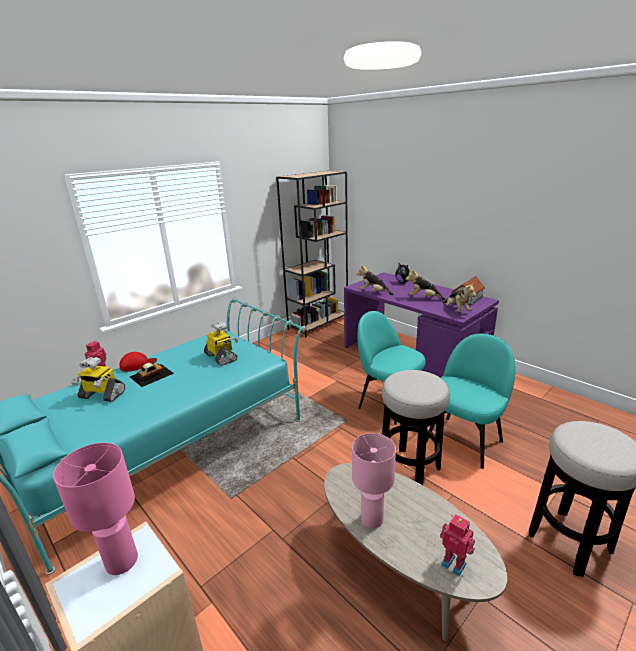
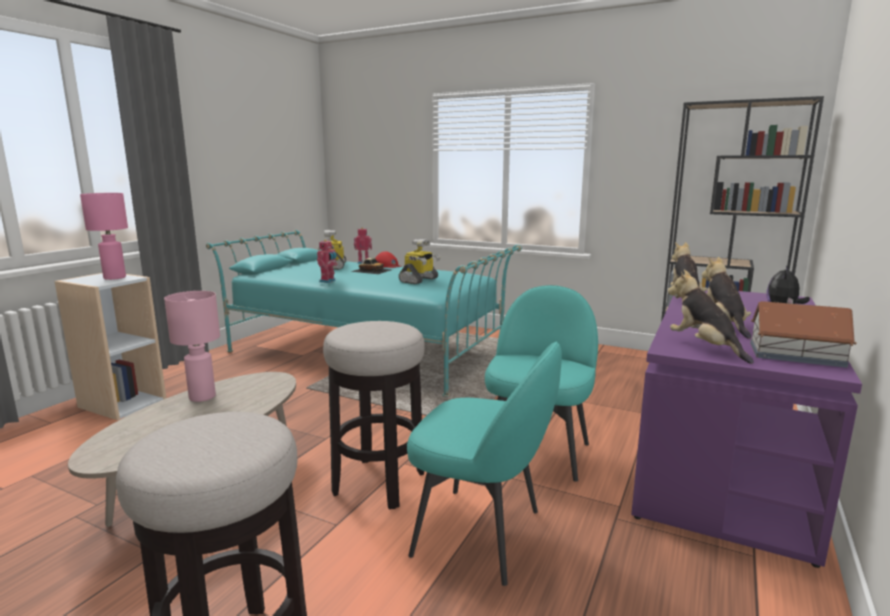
camera: 70 degrees right, 10 degrees down
(454, 563) = (124, 441): toy robot -> toy robot (328, 281)
(456, 310) = (704, 347): plush toy -> plush toy turned 105 degrees clockwise

